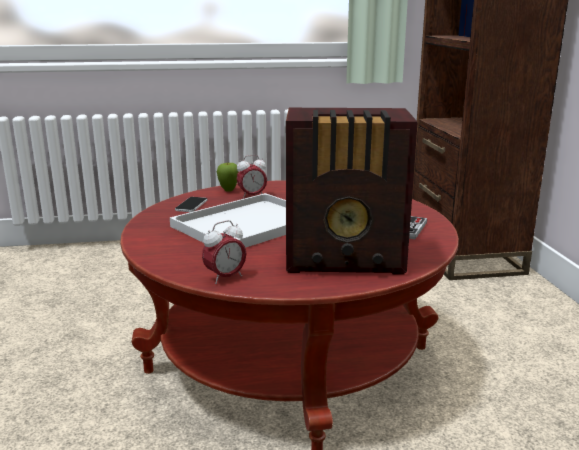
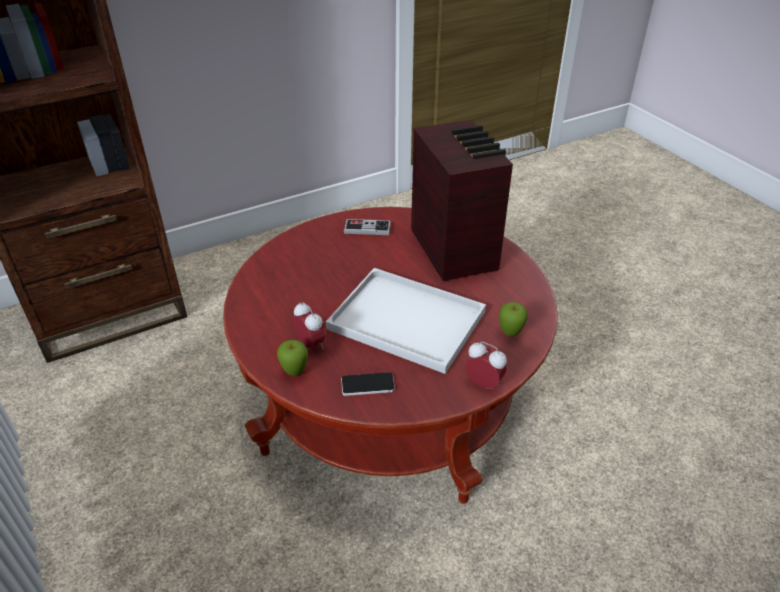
camera: 110 degrees left, 20 degrees up
(183, 257) = (510, 334): none -> apple
(225, 278) = (529, 297): alarm clock -> alarm clock (484, 384)

